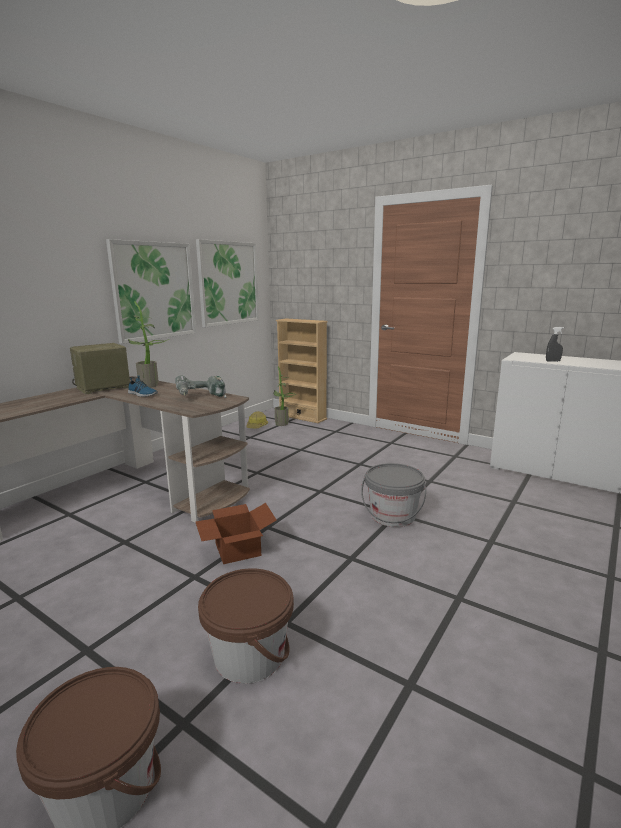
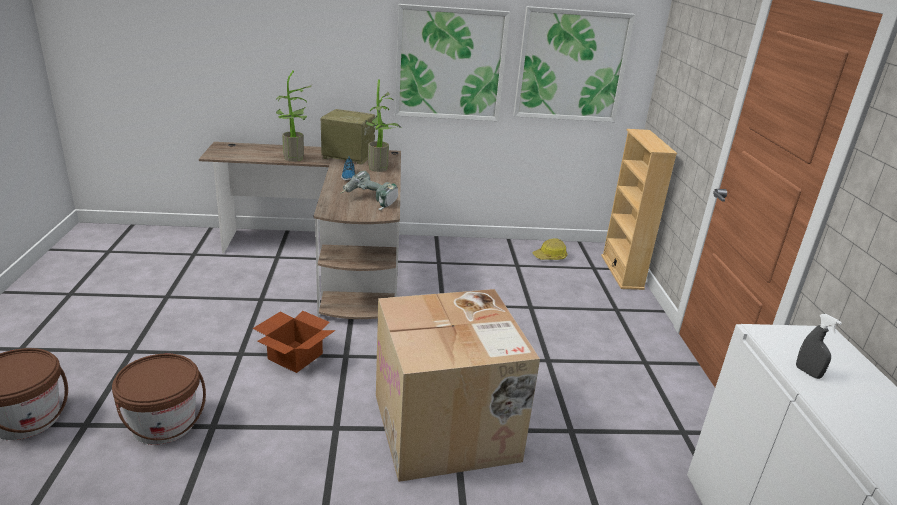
camera: 50 degrees right, 10 degrees up
(284, 424) = (582, 269): potted plant -> potted plant (295, 159)
(393, 516) = (447, 428): grey bucket -> cardboard box

